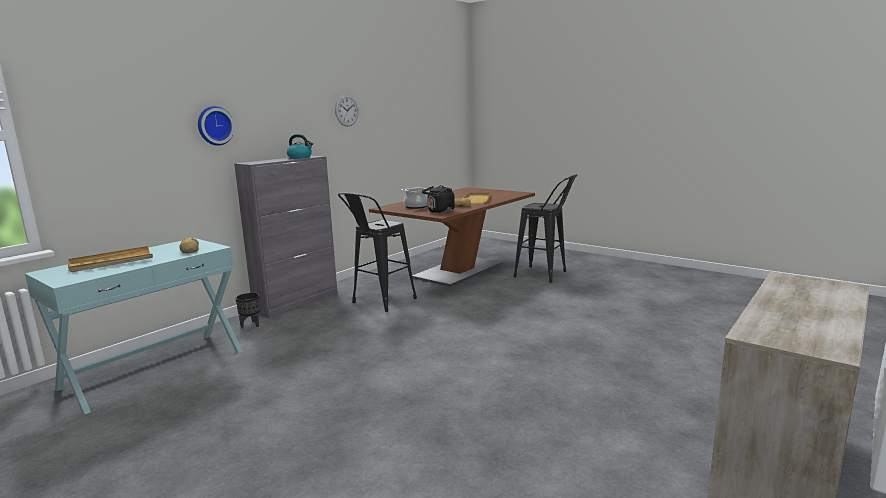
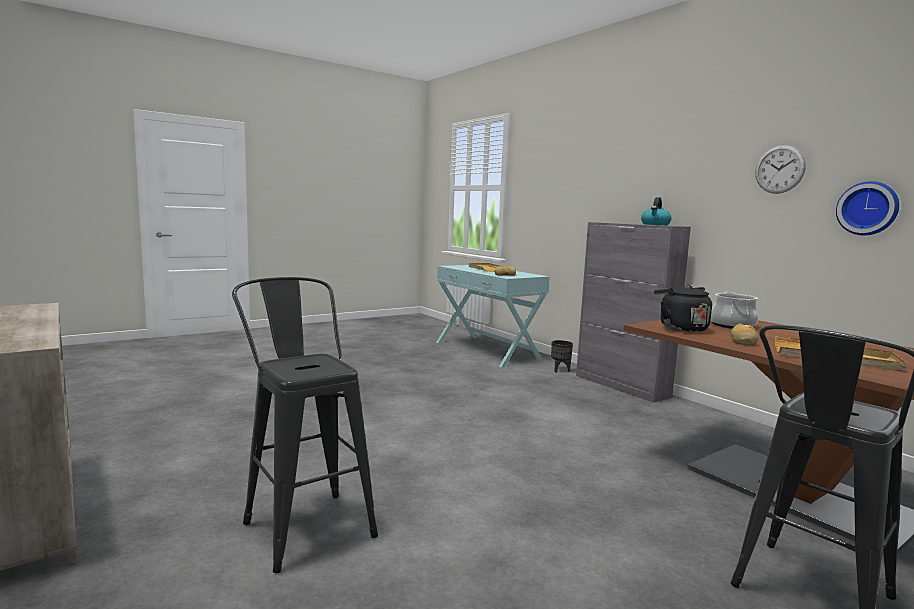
camera: 105 degrees right, 5 degrees down
(214, 125) = (604, 186): wall clock -> wall clock (868, 208)
(379, 302) = (613, 418): black stool -> black stool (304, 523)

